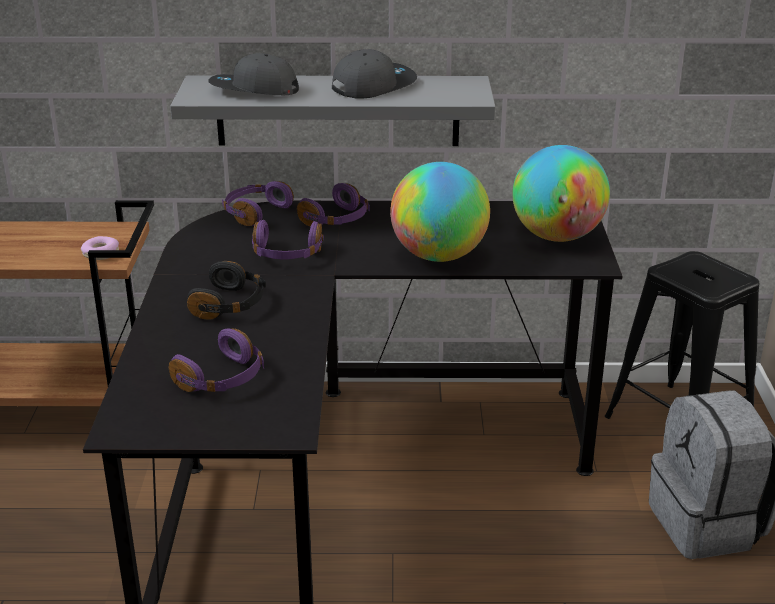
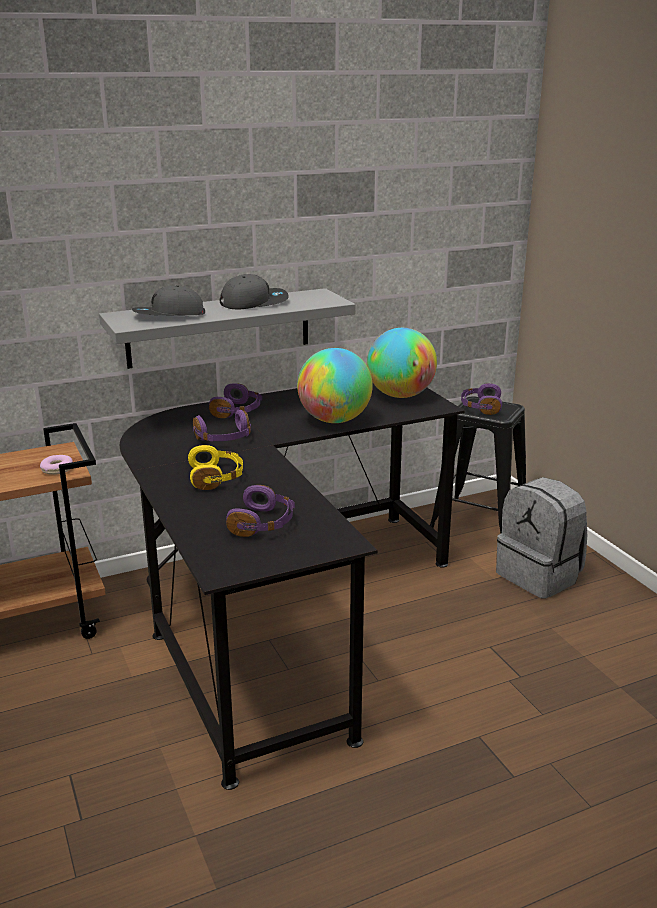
camera: 25 degrees left, 5 degrees down
(230, 305) = (216, 477): black headphones -> yellow headphones
(255, 213) = (169, 417): purple headphones -> purple headphones (480, 407)
(373, 85) = (254, 302): grey cap -> grey cap turned 45 degrees clockwise

